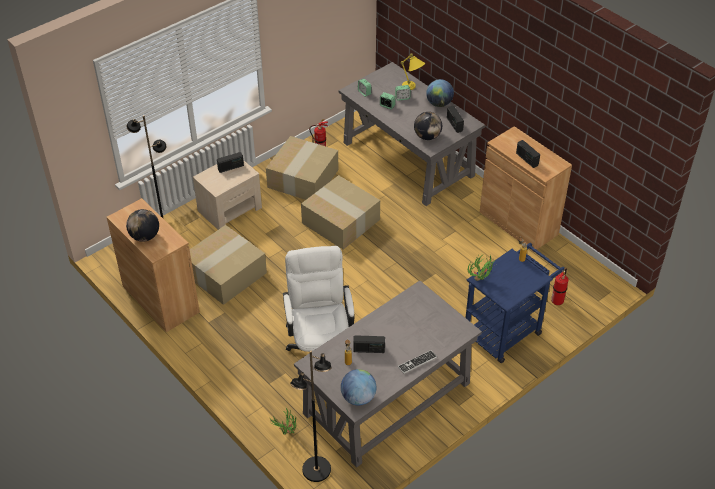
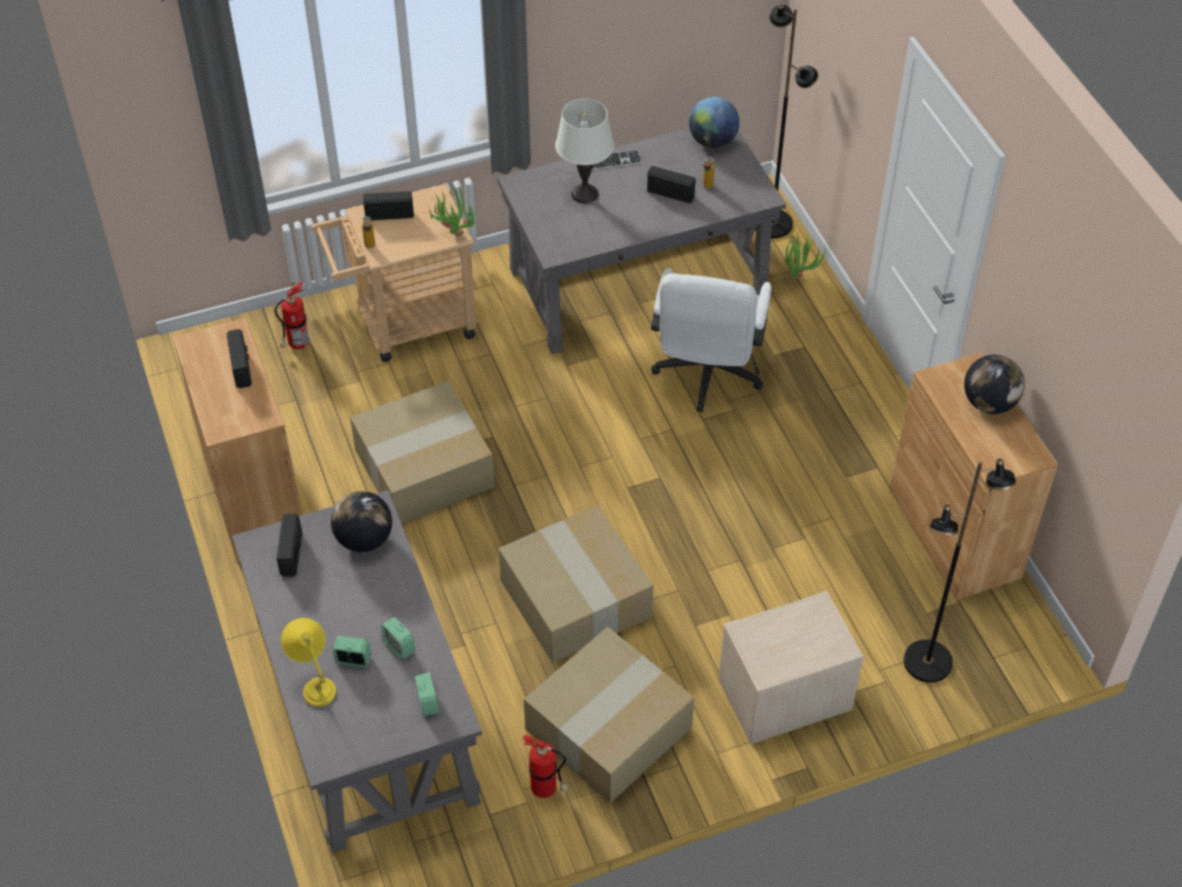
camera: 160 degrees left, 5 degrees up
(225, 272) = (826, 552): cardboard box -> cardboard box (423, 470)
(231, 167) = (778, 655): radio -> radio (389, 215)
(421, 334) = (584, 194): none -> white table lamp
(439, 104) = (286, 618): globe -> none
(507, 330) = (406, 325): blue cart -> beige cart

